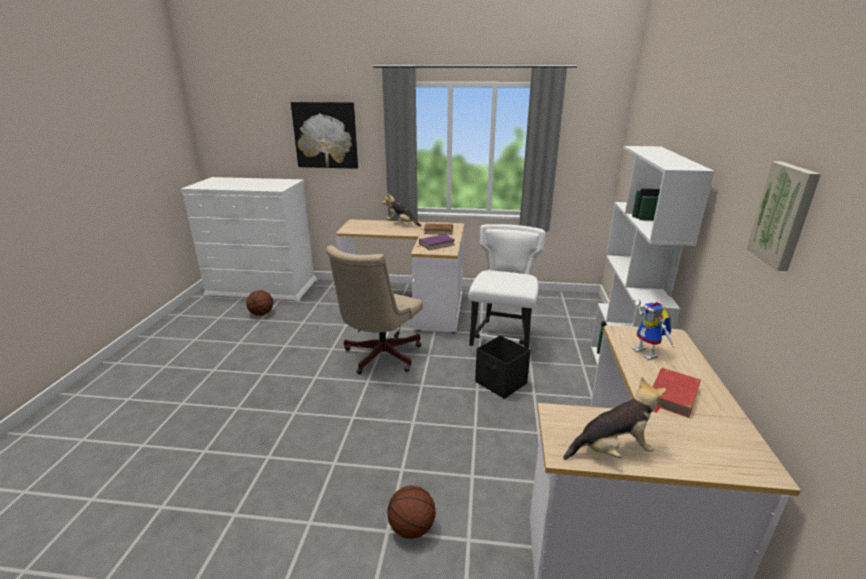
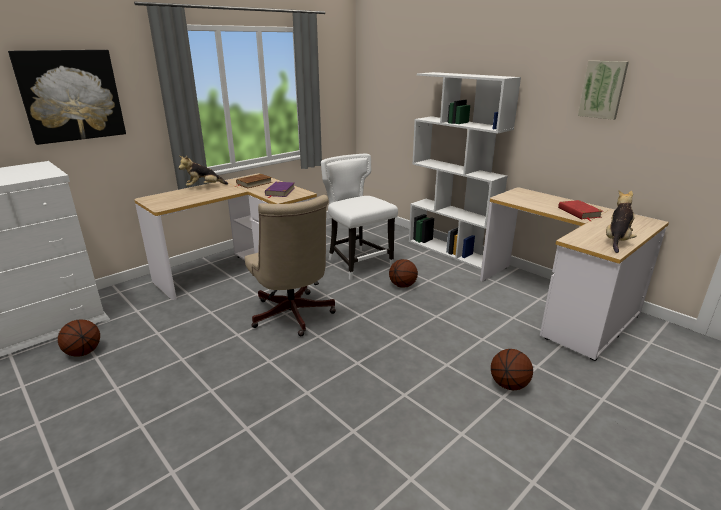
camera: 50 degrees left, 0 degrees up
(501, 383) = (402, 285): black storage box -> basketball
(649, 353) = (533, 201): toy robot -> none

